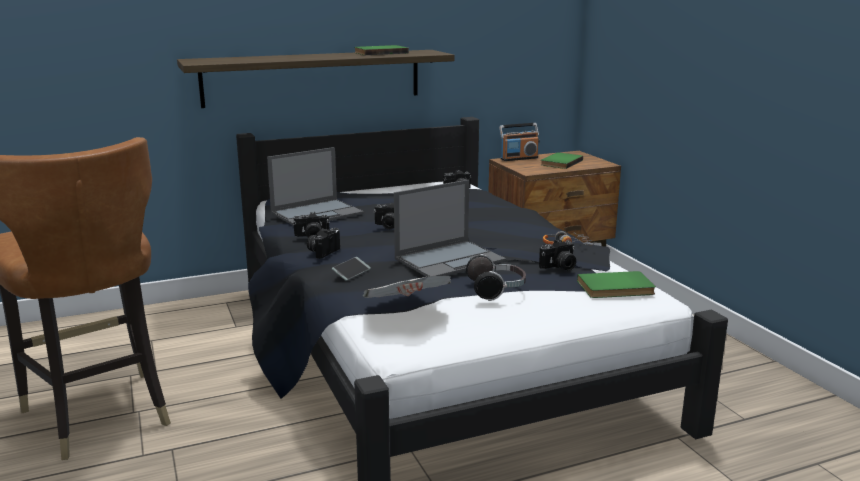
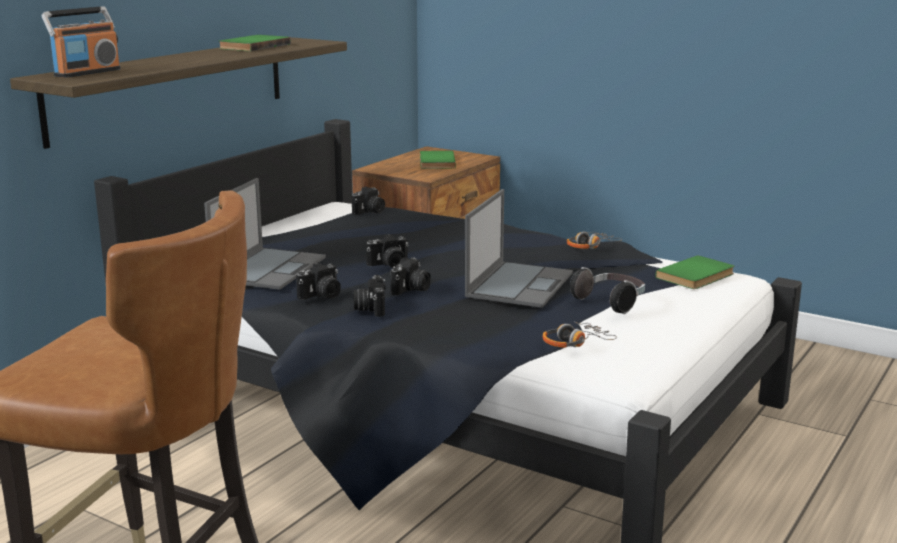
camera: 35 degrees left, 0 degrees up
(351, 273) = (444, 322): phone -> none
(406, 311) = (575, 343): newspaper -> headphones
(519, 158) = (384, 164): radio -> radio (87, 73)
(559, 267) = (623, 268): camera -> camera (411, 289)

